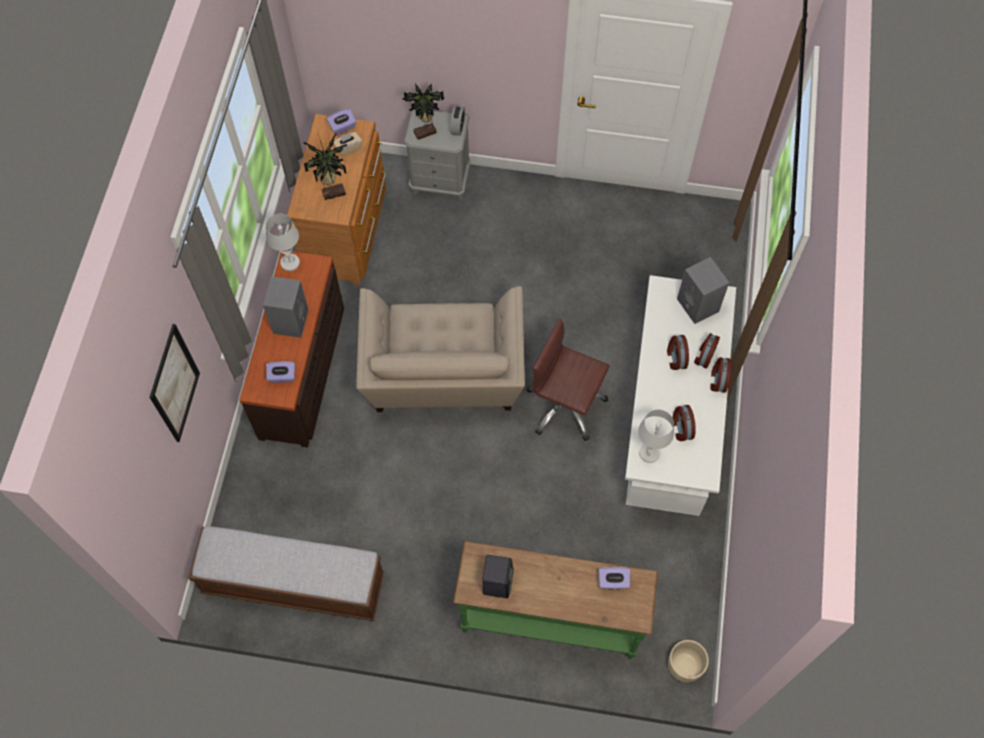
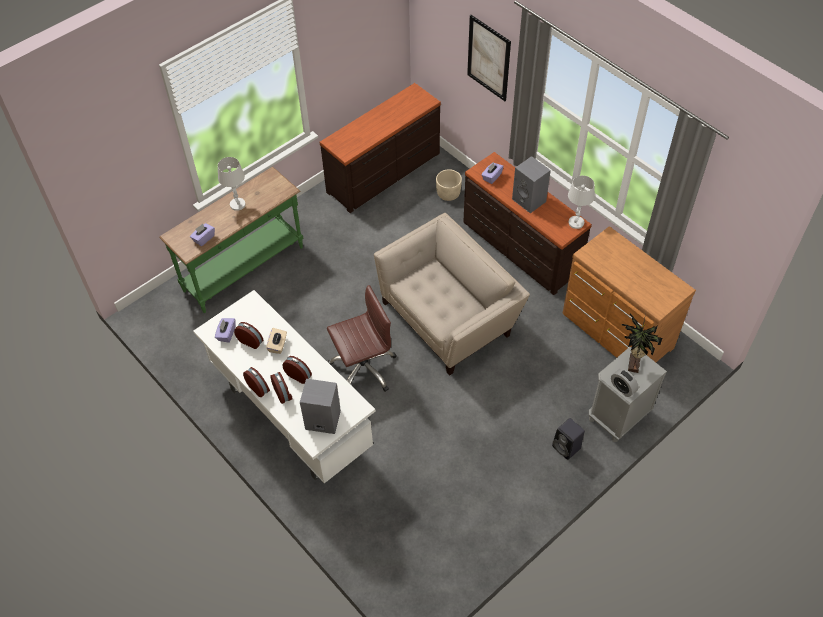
camera: 130 degrees right, 10 degrees down
(293, 583) = (384, 173): bench -> brown dresser
(333, 192) = (610, 260): potted plant -> none
(342, 127) = (668, 298): purple tissue box -> purple tissue box (226, 334)
(348, 148) = (644, 290): beige tissue box -> beige tissue box (278, 345)
(443, 375) = (449, 316): beige armchair -> beige armchair turned 105 degrees clockwise
(497, 581) = (262, 189): black speaker -> black speaker (567, 448)
(649, 452) = (254, 312): white table lamp -> white table lamp (238, 204)
(684, 666) = (151, 313): beige planter -> beige planter (448, 194)

